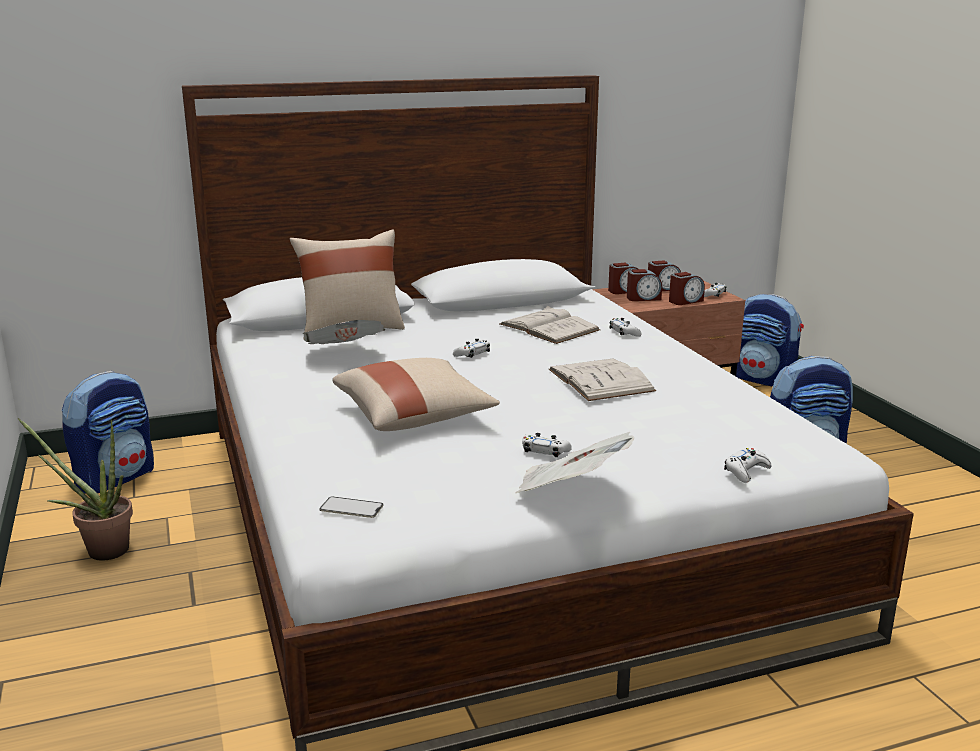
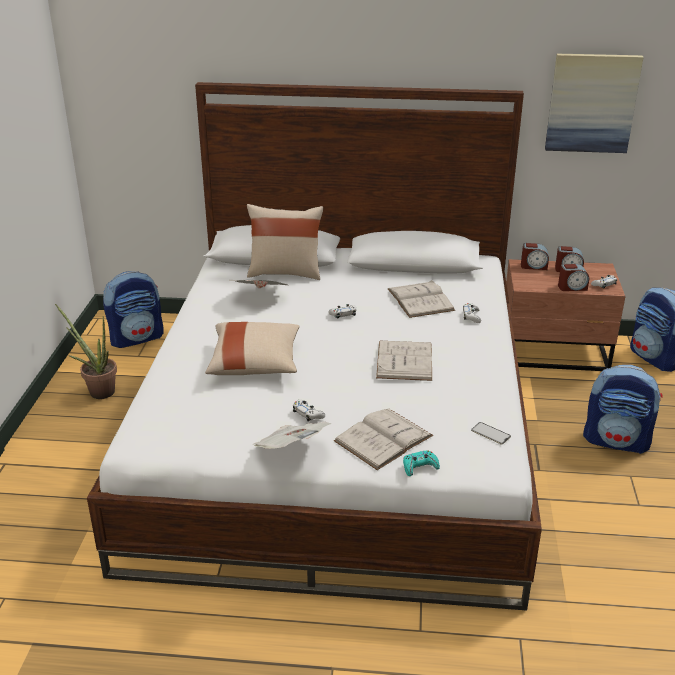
camera: 25 degrees right, 10 degrees up
(351, 508) = (158, 427): phone -> phone (490, 433)
(643, 298) = (540, 277): alarm clock -> none
(664, 88) = (591, 103): none -> picture
(669, 454) = (383, 438): none -> white book
(746, 471) = (419, 467): white game controller -> turquoise game controller

